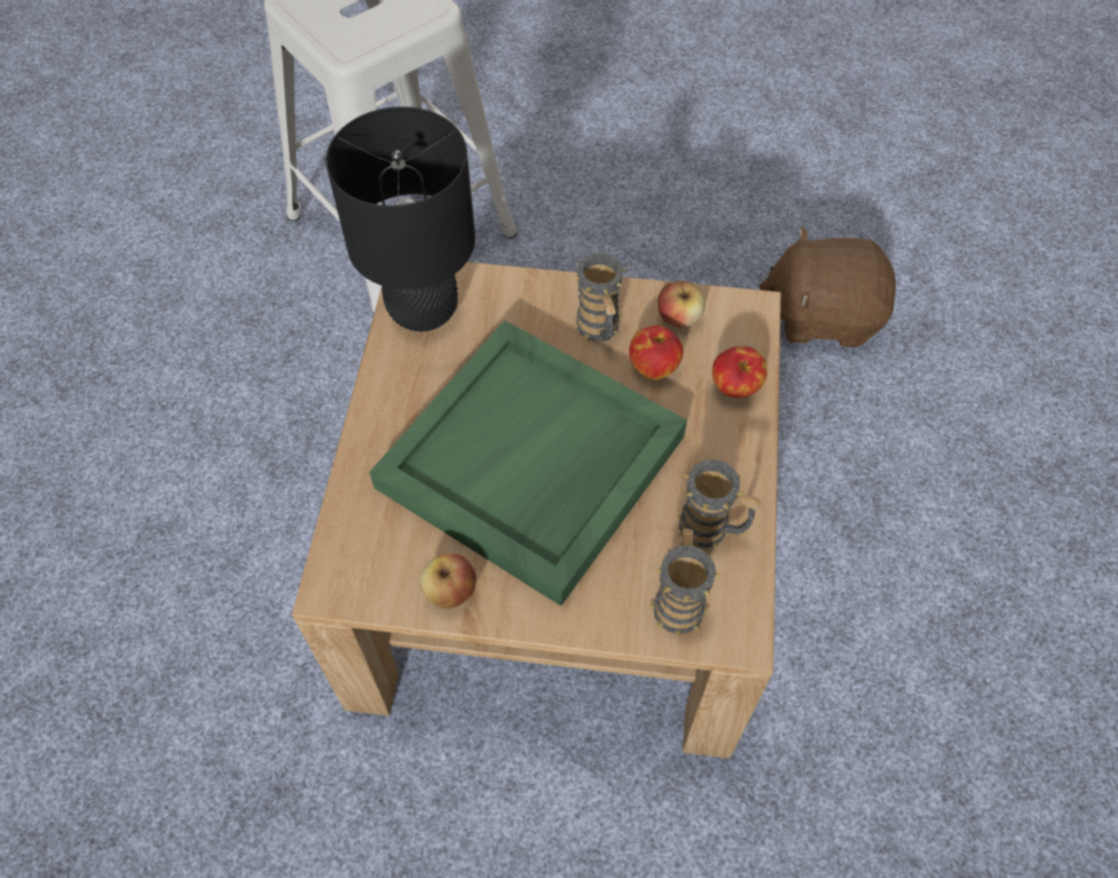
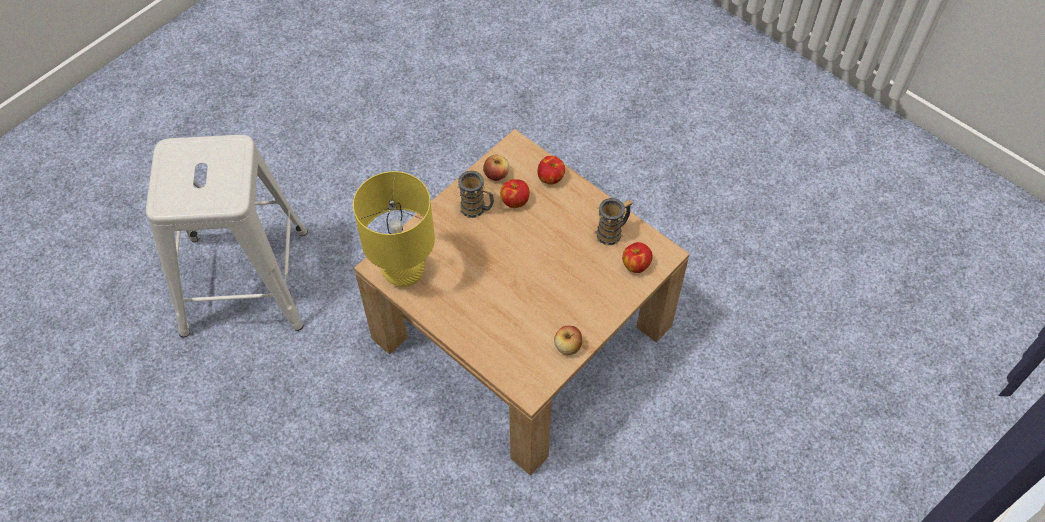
camera: 55 degrees left, 0 degrees up
(421, 314) = (405, 275): black table lamp -> yellow table lamp
(531, 464) = (528, 279): green tray -> none
(678, 600) = (635, 265): mug -> apple
(822, 315) = (480, 132): brown plush toy -> none

